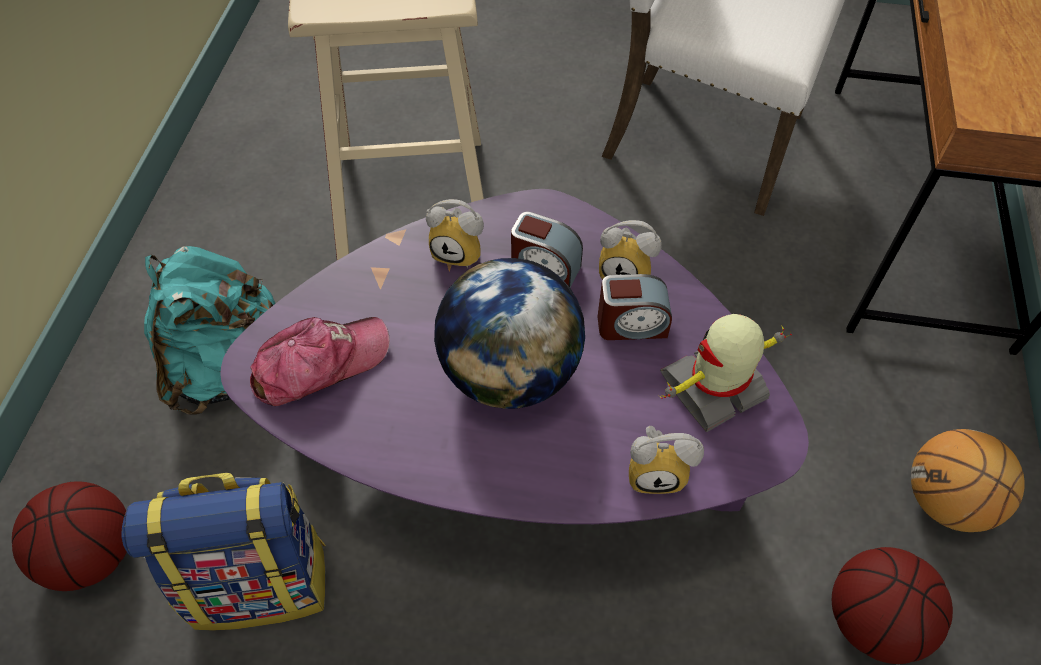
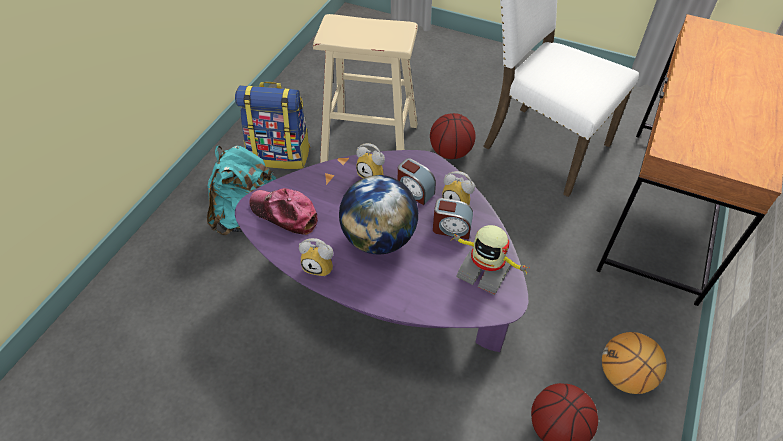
camera: 15 degrees right, 5 degrees down
(92, 553) = (155, 292): basketball -> basketball (450, 152)
(261, 581) = (233, 325): backpack -> backpack (280, 155)
(320, 364) = (284, 214): cap -> cap turned 135 degrees counterclockwise
(657, 471) = (439, 303): alarm clock -> alarm clock (320, 266)
(714, 389) = (485, 270): toy robot -> toy robot turned 135 degrees counterclockwise

